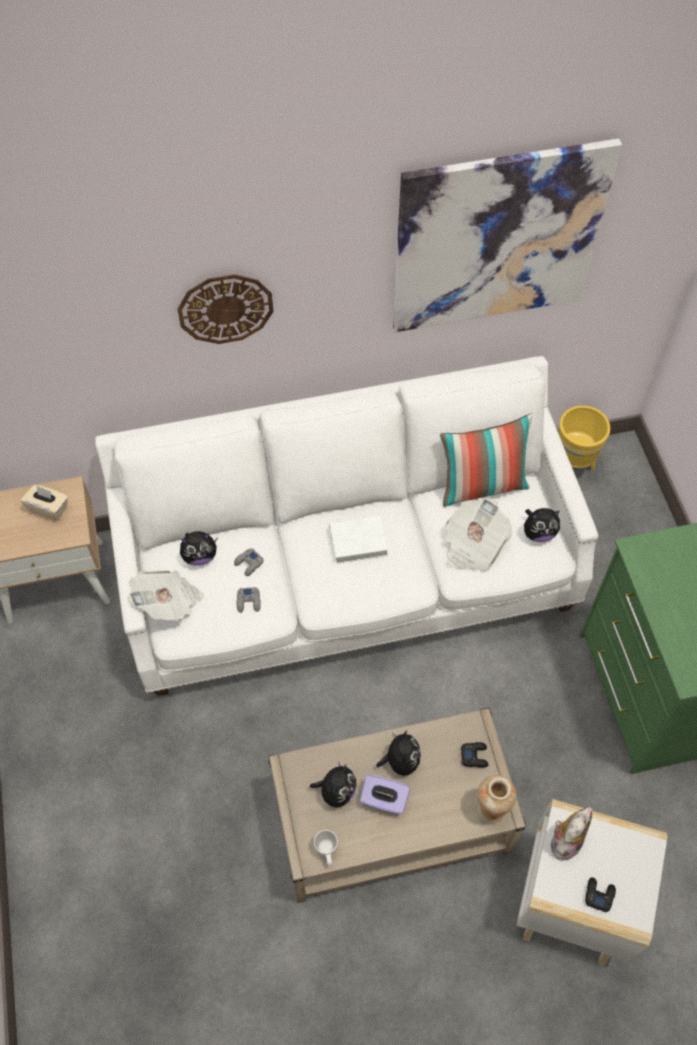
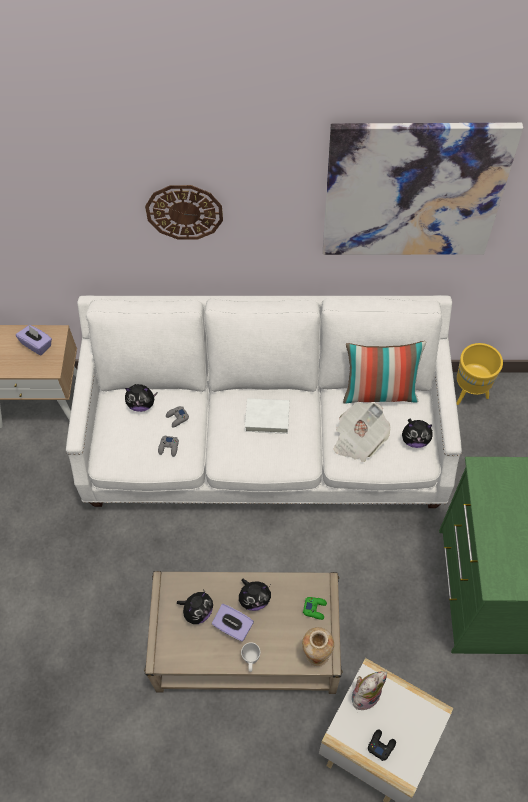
camera: 15 degrees right, 0 degrees up
(49, 508) = (37, 345): beige tissue box -> purple tissue box
(169, 602) = (108, 435): newspaper -> none
(327, 852) = (177, 658): white mug -> white mug (251, 660)
(400, 761) = (254, 599): plush toy -> plush toy turned 60 degrees clockwise
(474, 756) = (315, 608): black game controller -> green game controller

